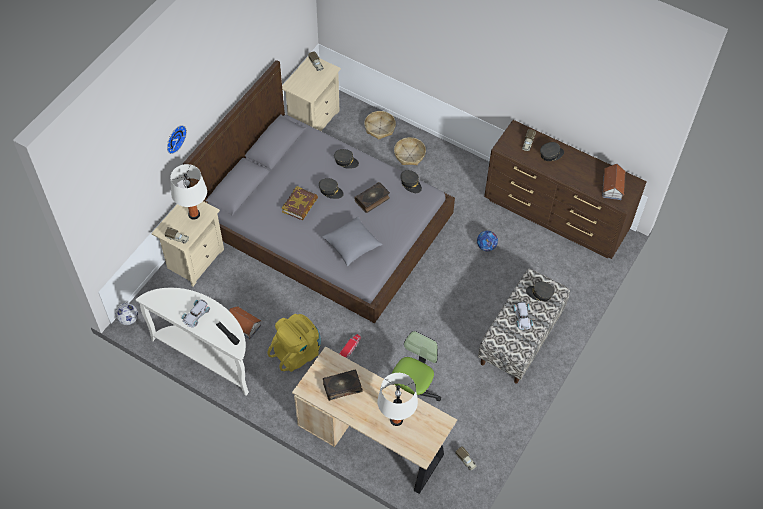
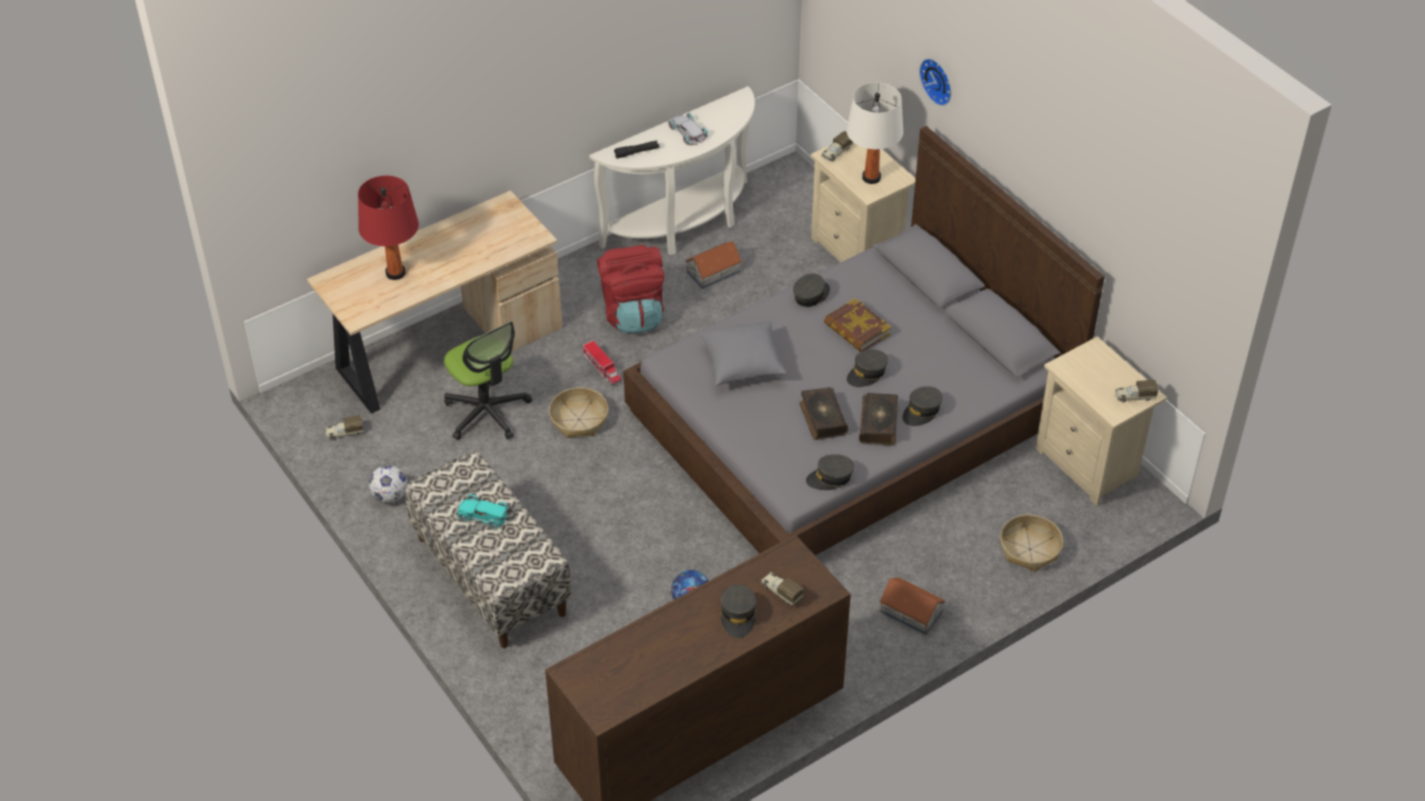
camera: 115 degrees right, 10 degrees down
(128, 319) = (791, 166): football -> football (389, 496)
(297, 352) = (633, 313): yellow backpack -> red backpack
(342, 387) = (482, 237): book -> book (879, 424)
(396, 420) = (395, 273): white table lamp -> red table lamp
(409, 155) = (946, 569): basket -> basket (579, 419)
(522, 317) = (483, 514): white toy car -> turquoise toy car
(539, 293) = (510, 554): grey cap -> grey cap (811, 295)
(612, 187) = (614, 674): toy house -> toy house (910, 611)

